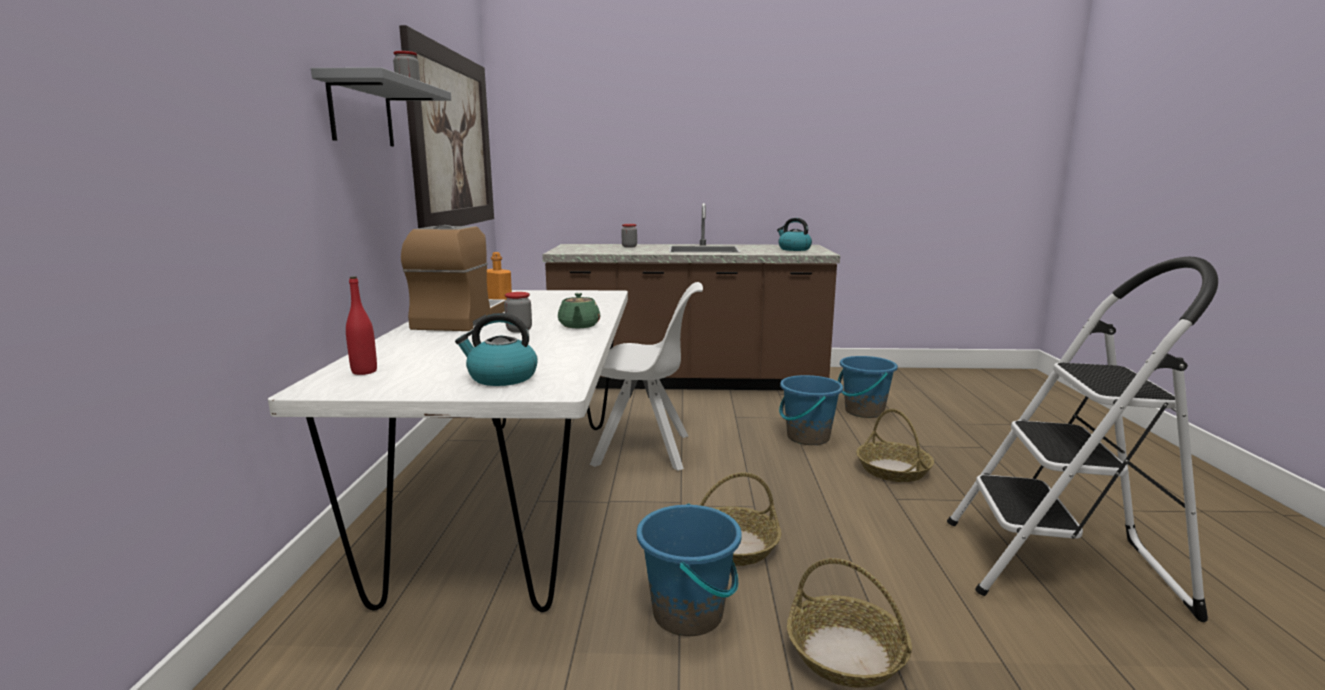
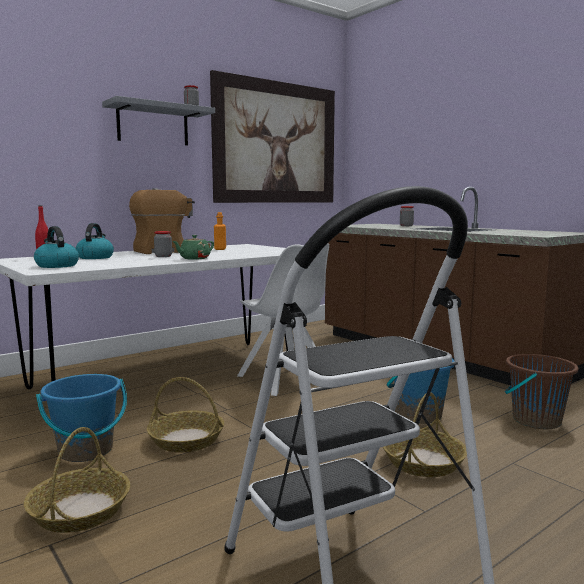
camera: 50 degrees right, 5 degrees down
(793, 249) = (534, 233): kettle -> kettle (95, 257)
(863, 411) = (536, 420): blue bucket -> brown bucket

